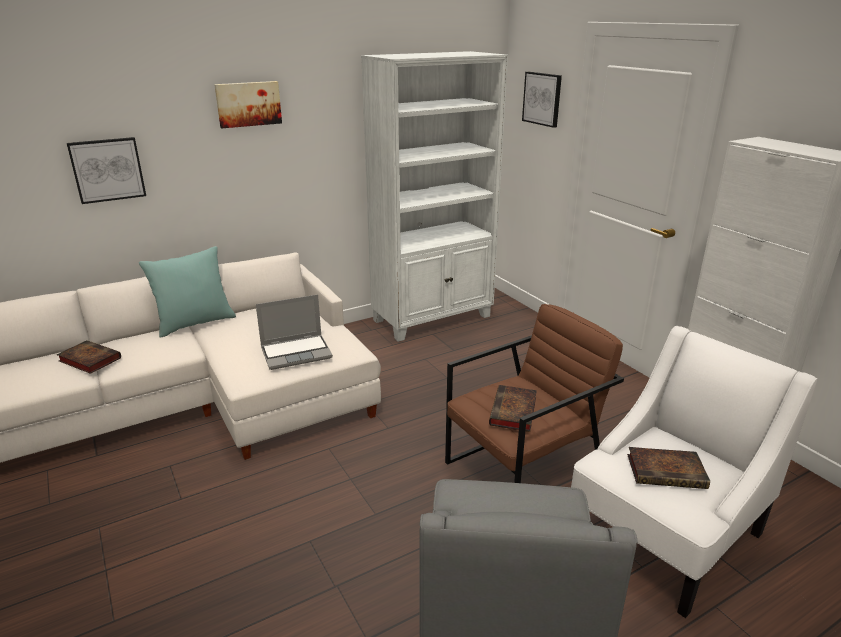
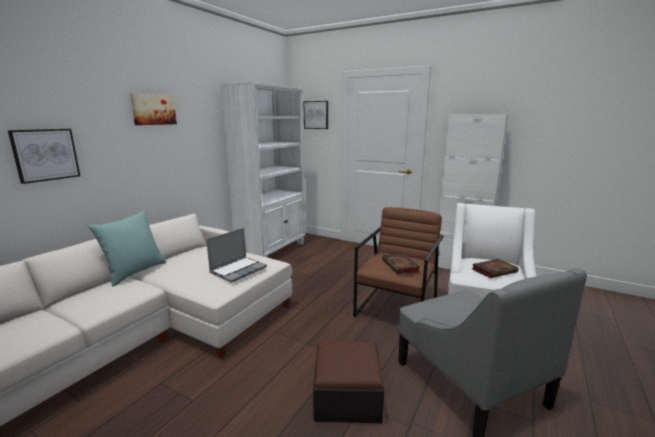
camera: 30 degrees left, 10 degrees down
(88, 360) = (56, 315): book -> none
(331, 568) = (347, 397): none -> ottoman

